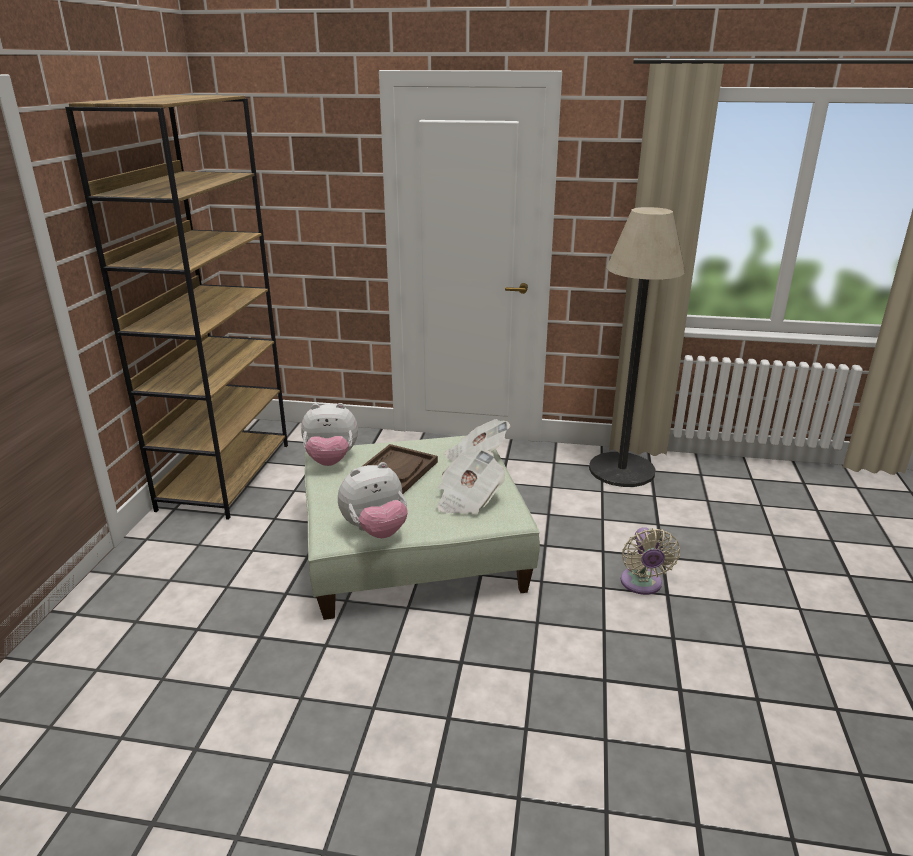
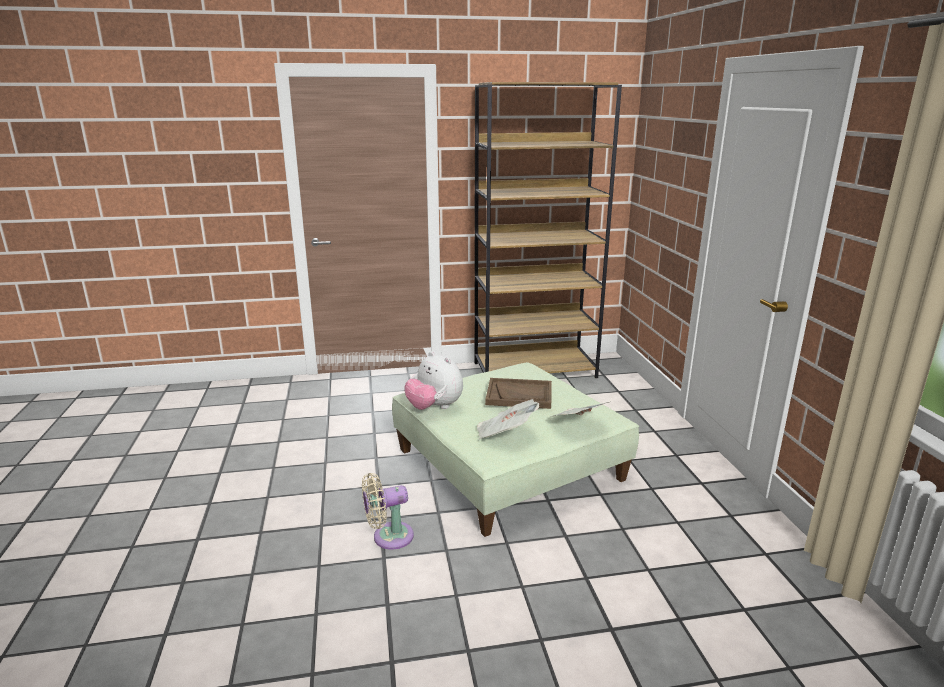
camera: 70 degrees right, 5 degrees down
(331, 461) = (516, 371): plush toy -> none
(622, 470) = (776, 572): floor lamp -> none
(642, 584) = (545, 616): beige fan -> beige fan (388, 537)

